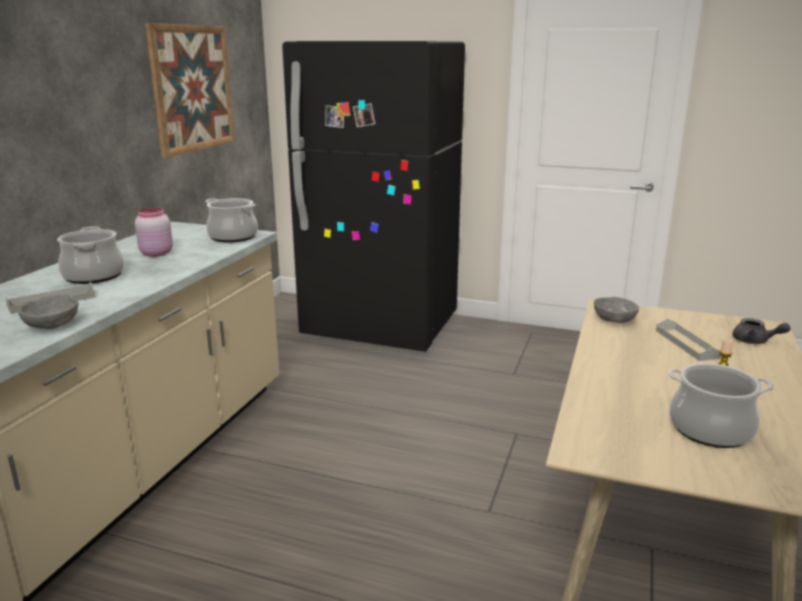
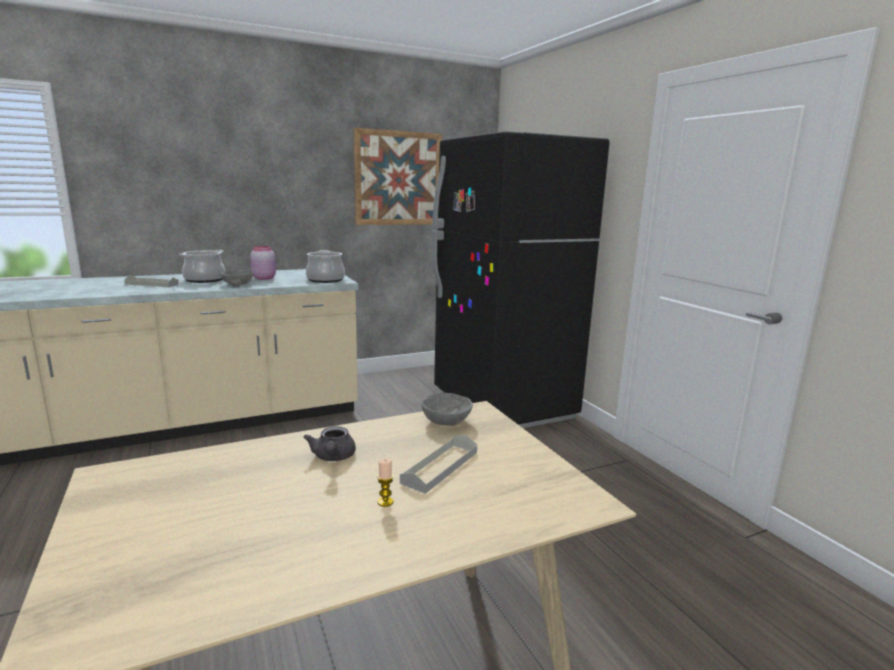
camera: 45 degrees right, 5 degrees down
(52, 325) = (113, 292): grey bowl -> grey bowl (238, 284)
(710, 429) = (208, 527): cooking pot -> none
(755, 341) = (518, 504): grey teapot -> grey teapot (333, 458)

